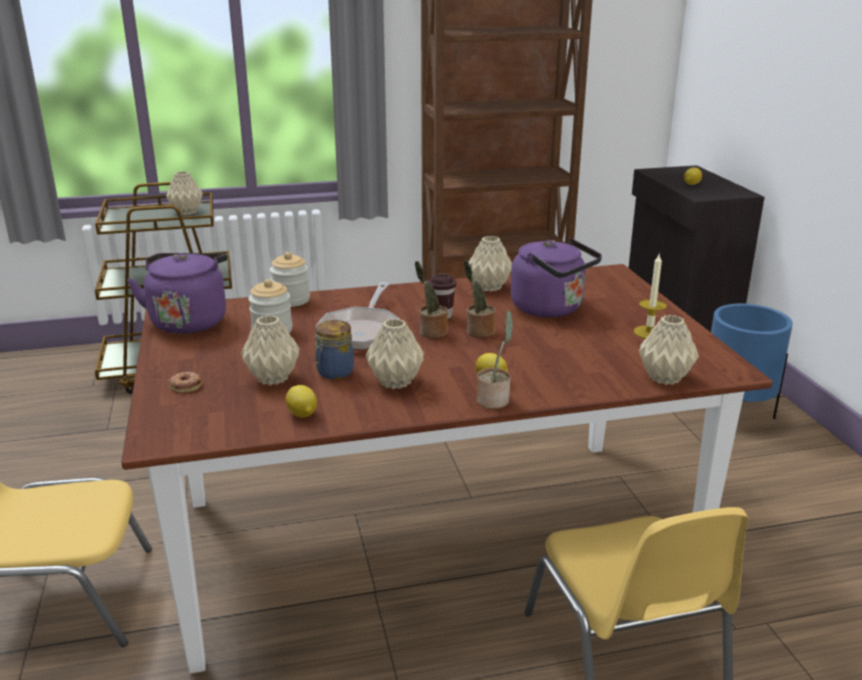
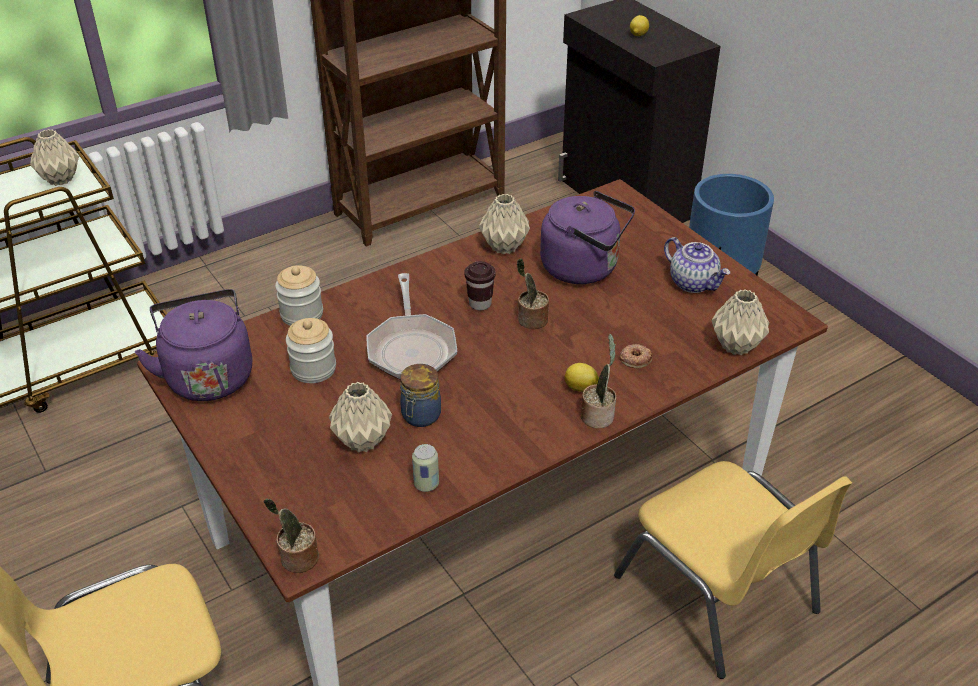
camera: 20 degrees left, 15 degrees up
(185, 385) = (276, 475): donut -> donut (635, 358)
(302, 414) = (426, 484): lemon -> can
(395, 382) = (490, 414): beige vase -> none
(431, 333) = (484, 333): potted plant -> potted plant (297, 559)
(649, 332) = (694, 283): candle -> teapot

